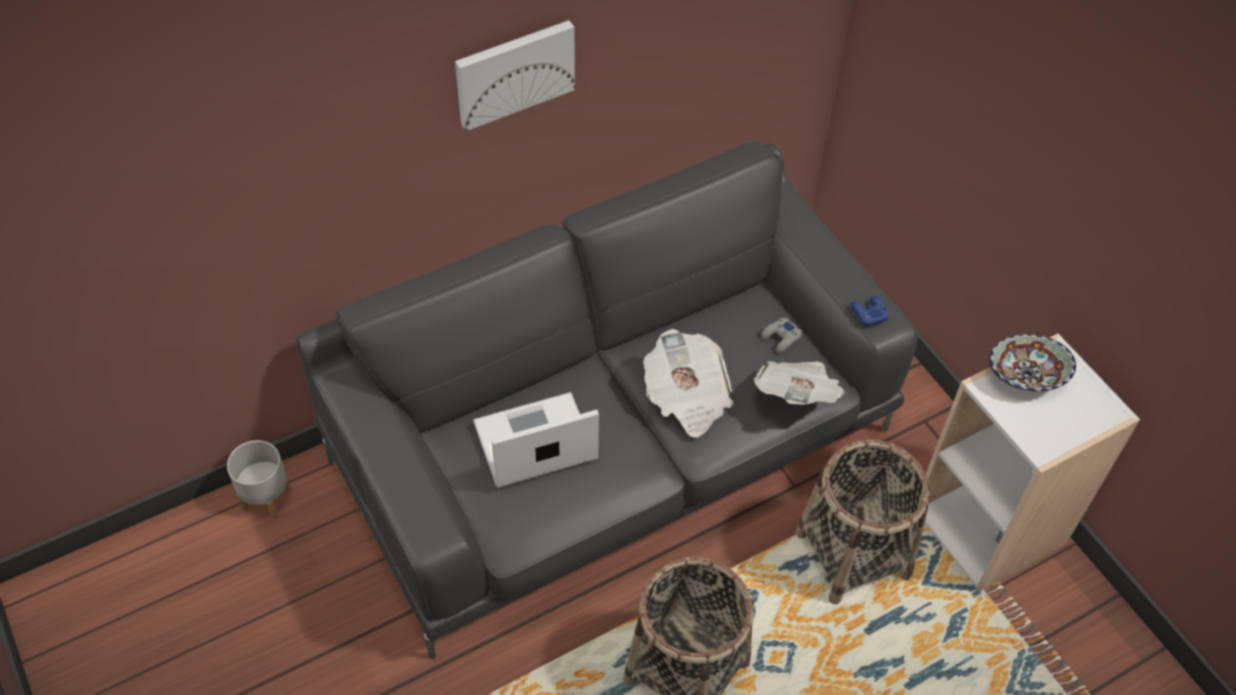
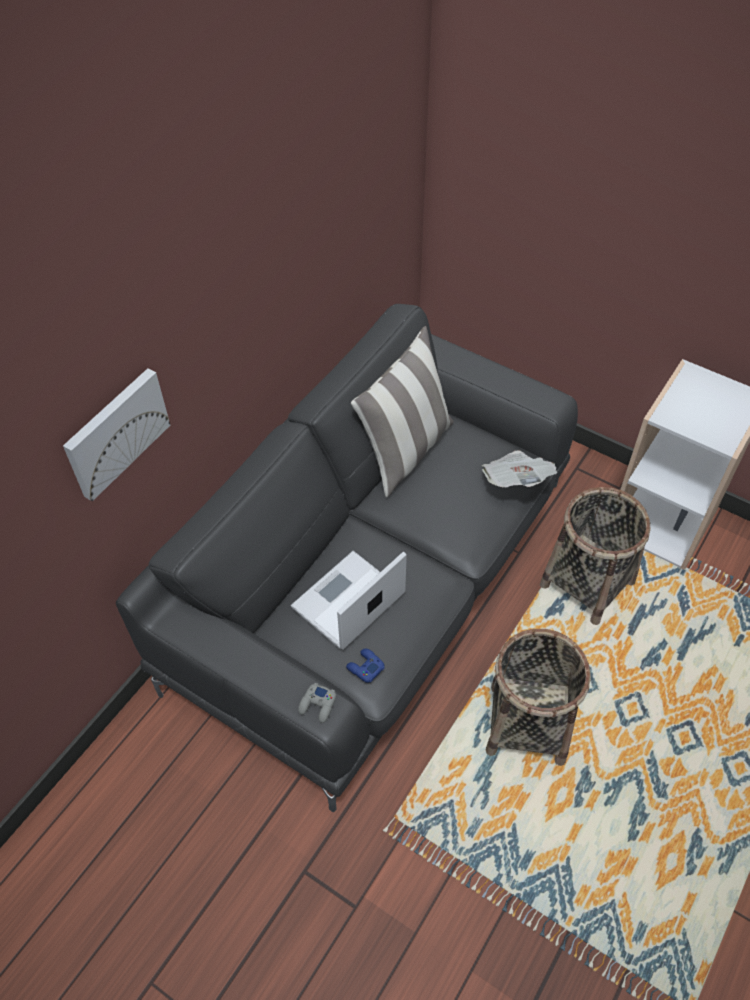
camera: 25 degrees left, 0 degrees up
(267, 498) = (123, 749): grey planter -> none
(514, 72) = (228, 302): picture -> picture (115, 432)
(687, 398) = (439, 517): newspaper -> none
(696, 310) = (405, 450): none -> pillow
(781, 338) = (478, 444): grey game controller -> grey game controller (318, 705)
(868, 313) = (537, 400): blue game controller -> blue game controller (365, 667)
(1026, 377) = (683, 397): bowl -> none

